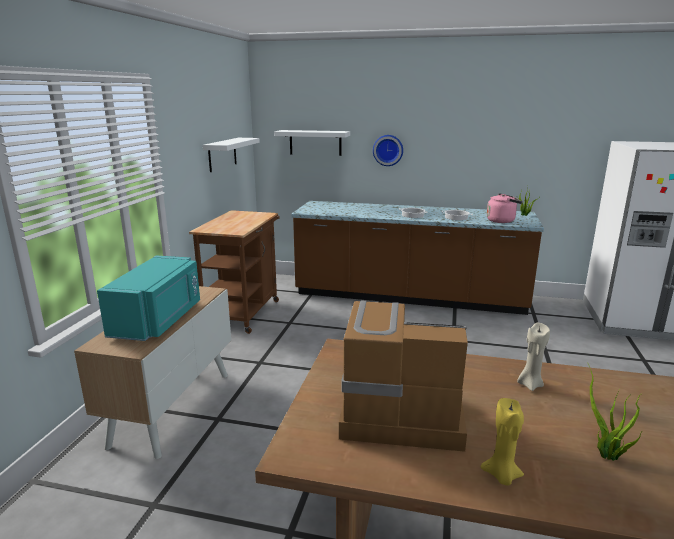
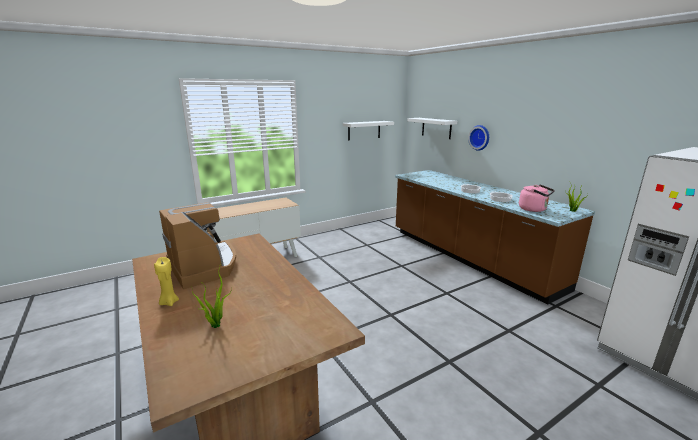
camera: 45 degrees right, 0 degrees up
(159, 320) = (247, 209): turquoise microwave -> none
(244, 311) = (355, 231): brown cart -> none
(529, 384) = (275, 287): beige candle -> none

